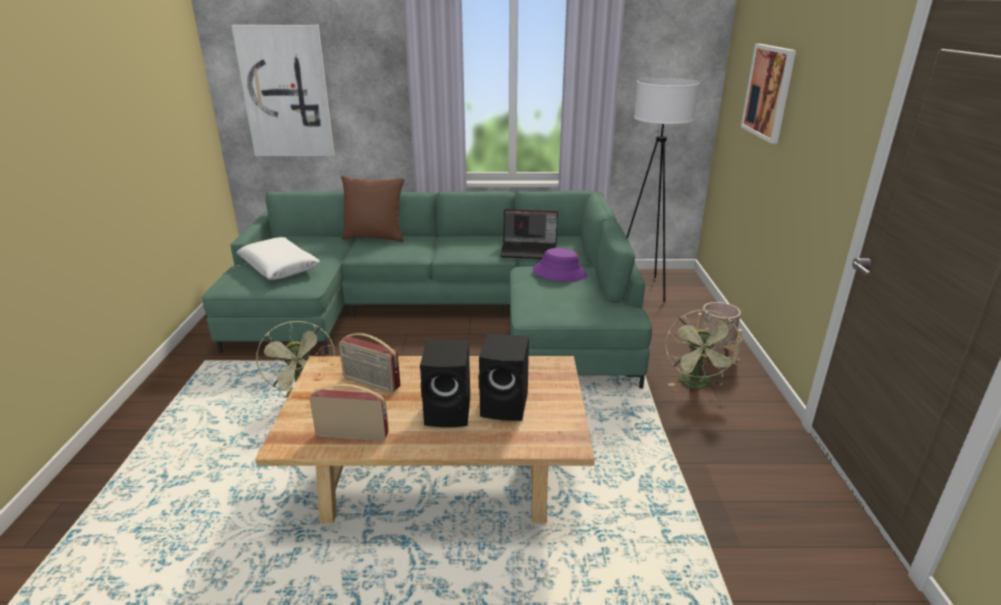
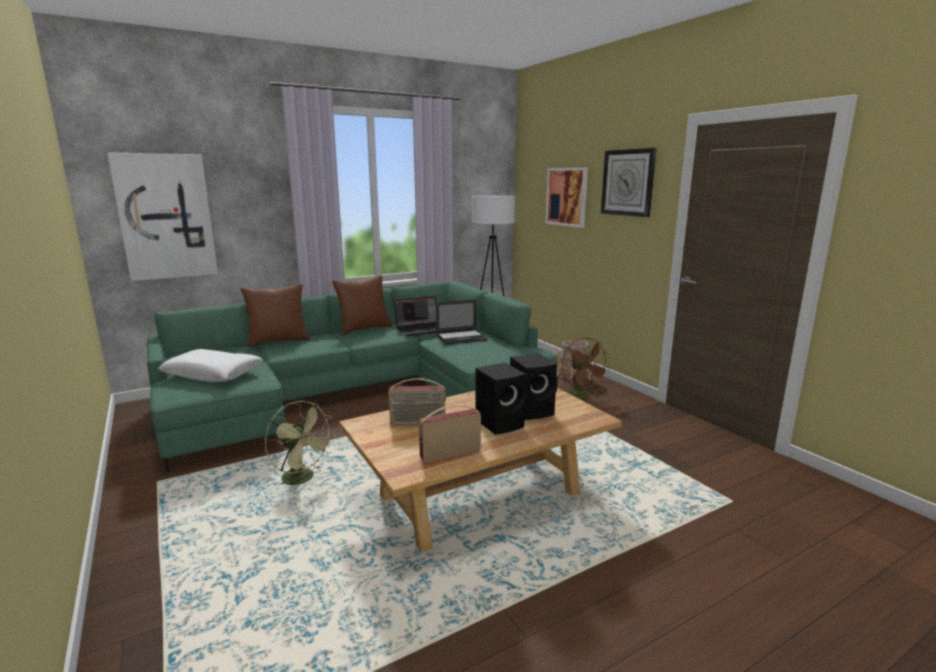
camera: 30 degrees left, 10 degrees down
(471, 237) = (364, 329): none -> brown pillow
(559, 273) = (461, 337): purple hat -> laptop
(696, 385) = (582, 395): green fan -> brown fan
(832, 85) = (628, 182): none -> wall clock

